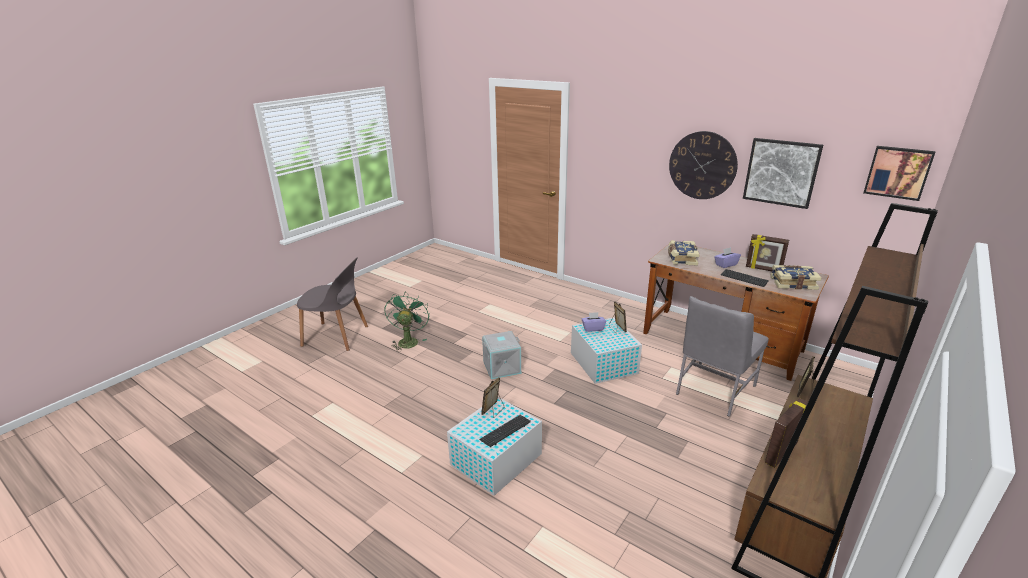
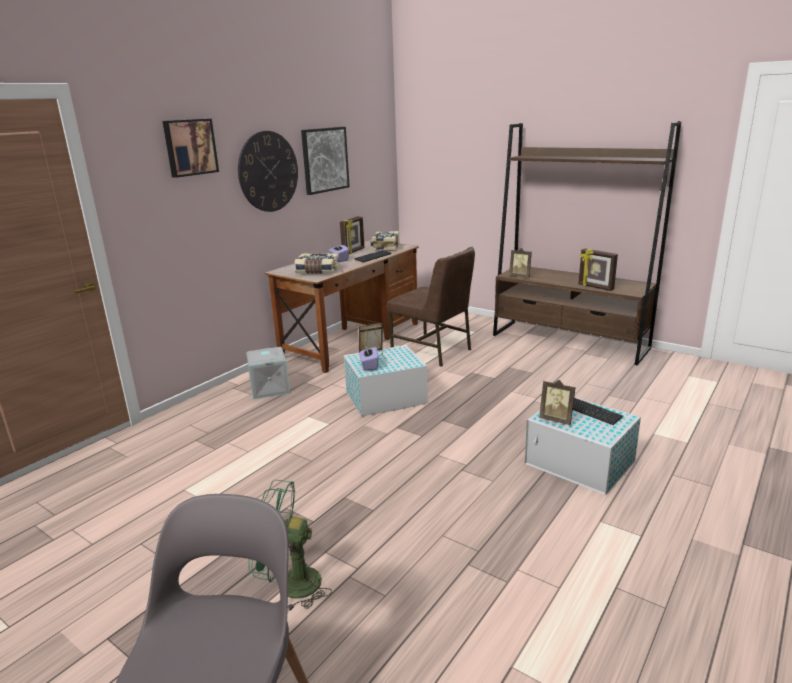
camera: 90 degrees left, 5 degrees down
(502, 367) = (391, 467): grey storage box -> grey storage box (269, 388)
(713, 390) = (432, 351): grey chair -> brown chair
(898, 172) = (380, 140): picture -> picture (190, 147)

